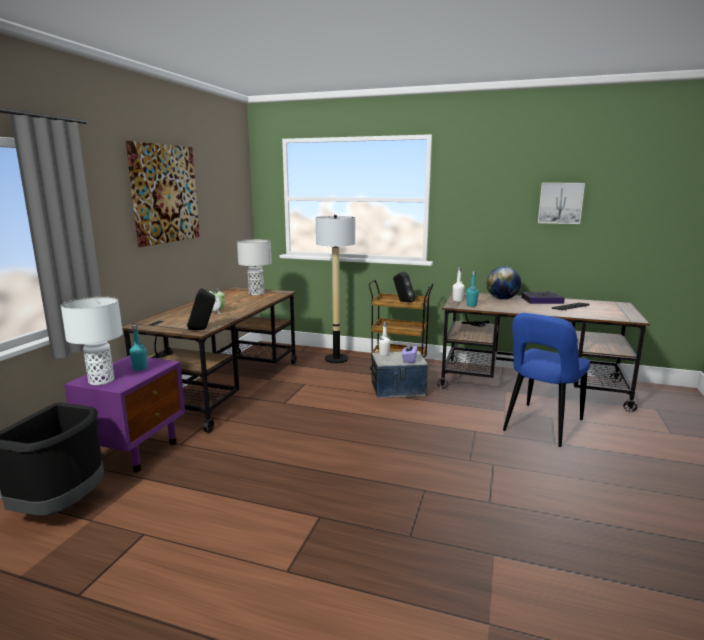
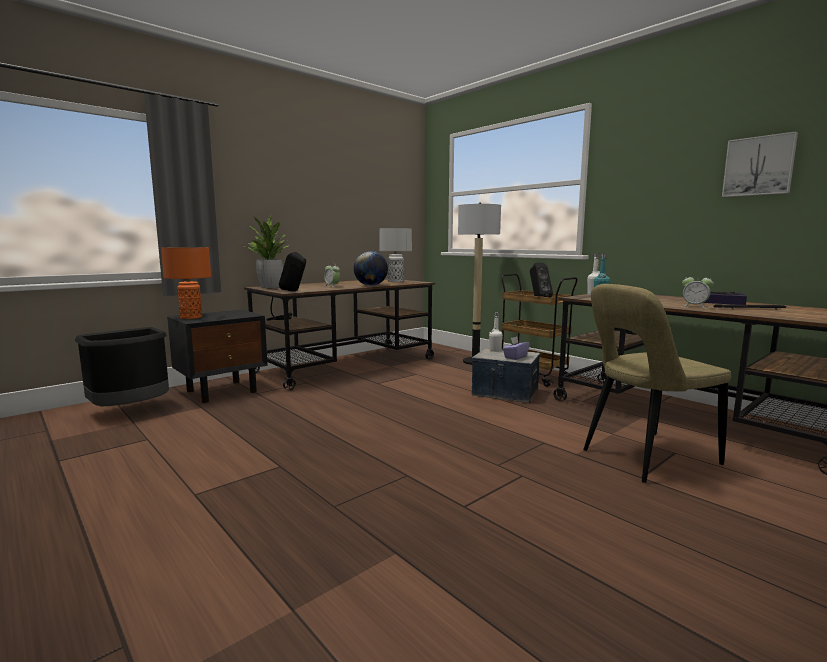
camera: 30 degrees right, 5 degrees down
(102, 380) = (191, 317): white table lamp -> orange table lamp
(136, 451) = (222, 391): purple nightstand -> black nightstand
(140, 368) = (229, 315): turquoise bottle -> none
(153, 323) = (270, 287): none -> potted plant
(165, 194) = (309, 178): picture -> none
(502, 299) = (658, 298): globe -> globe (371, 285)
(541, 426) = (645, 458): blue chair -> beige chair
(542, 310) = (694, 307): none -> alarm clock

